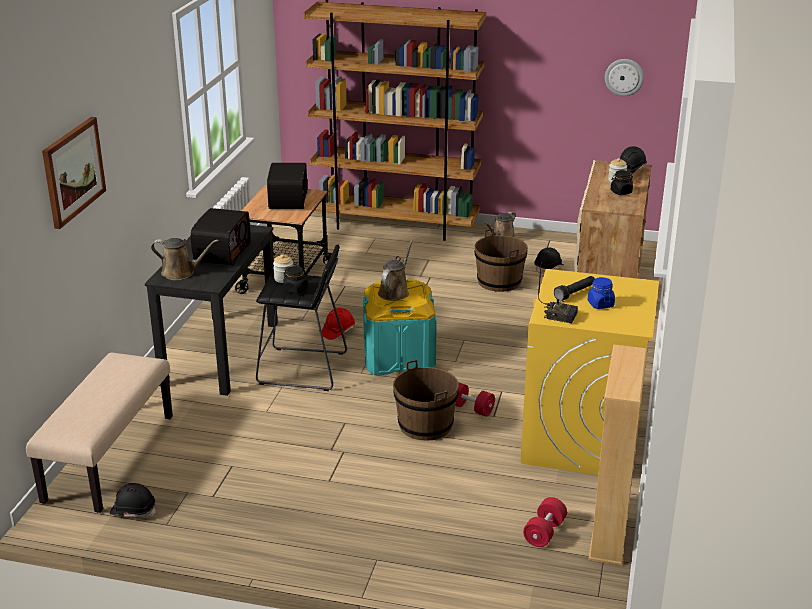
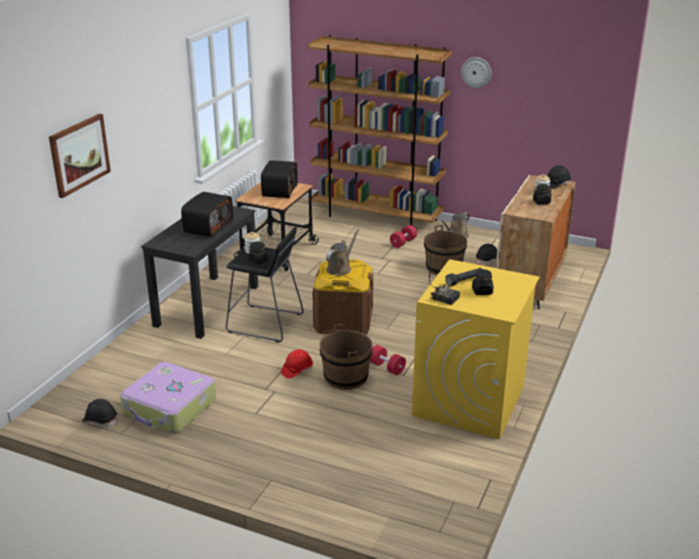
camera: 10 degrees right, 0 degrees up
(109, 457) = (97, 377): beige bench -> none
(181, 273) = (171, 240): brown watering can -> none
(218, 485) = (170, 408): none -> suitcase
(338, 331) = (302, 296): red hard hat -> red hard hat (297, 370)
(399, 357) = (343, 321): turquoise storage box -> brown storage box
(544, 532) = (412, 474): red dumbbell -> red dumbbell (403, 243)
(600, 304) = (482, 291): blue jar -> black jar
(609, 532) = (466, 480): beige bookcase -> none
(624, 77) = (562, 108): wall clock -> wall clock (476, 72)

